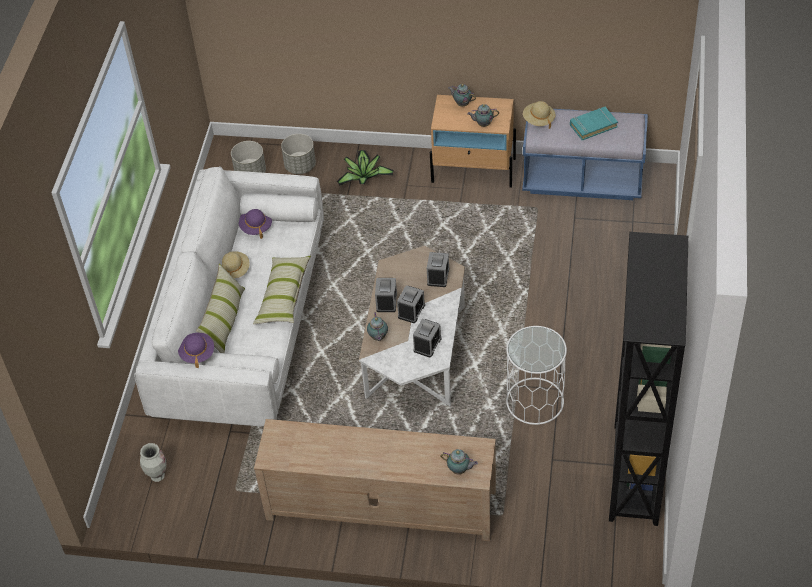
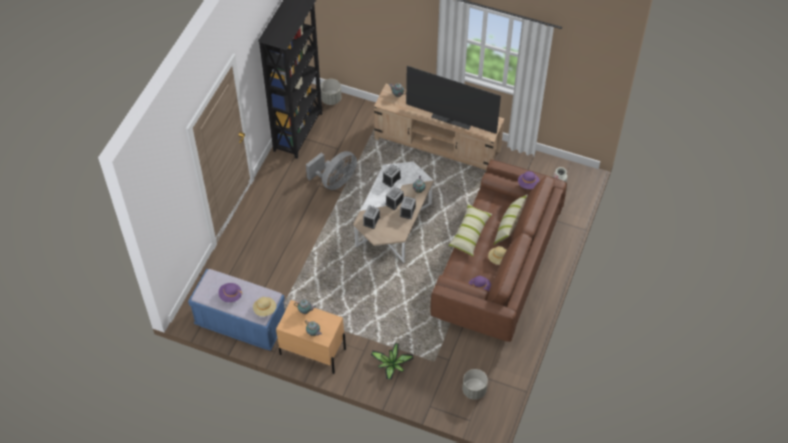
camera: 170 degrees left, 5 degrees up
(243, 327) = (497, 267): white sofa -> brown sofa
(300, 166) = (436, 387): grey planter -> grey planter (331, 99)
(348, 441) = (451, 121): none -> television
(535, 401) = (335, 181): white side table -> grey fan
(593, 125) = (230, 295): turquoise book -> purple hat

